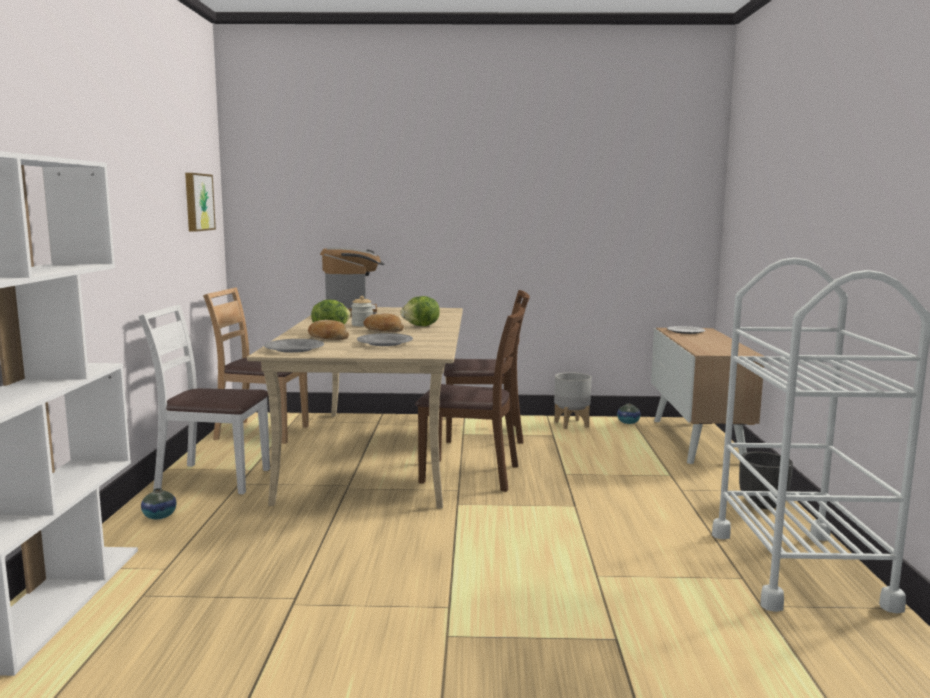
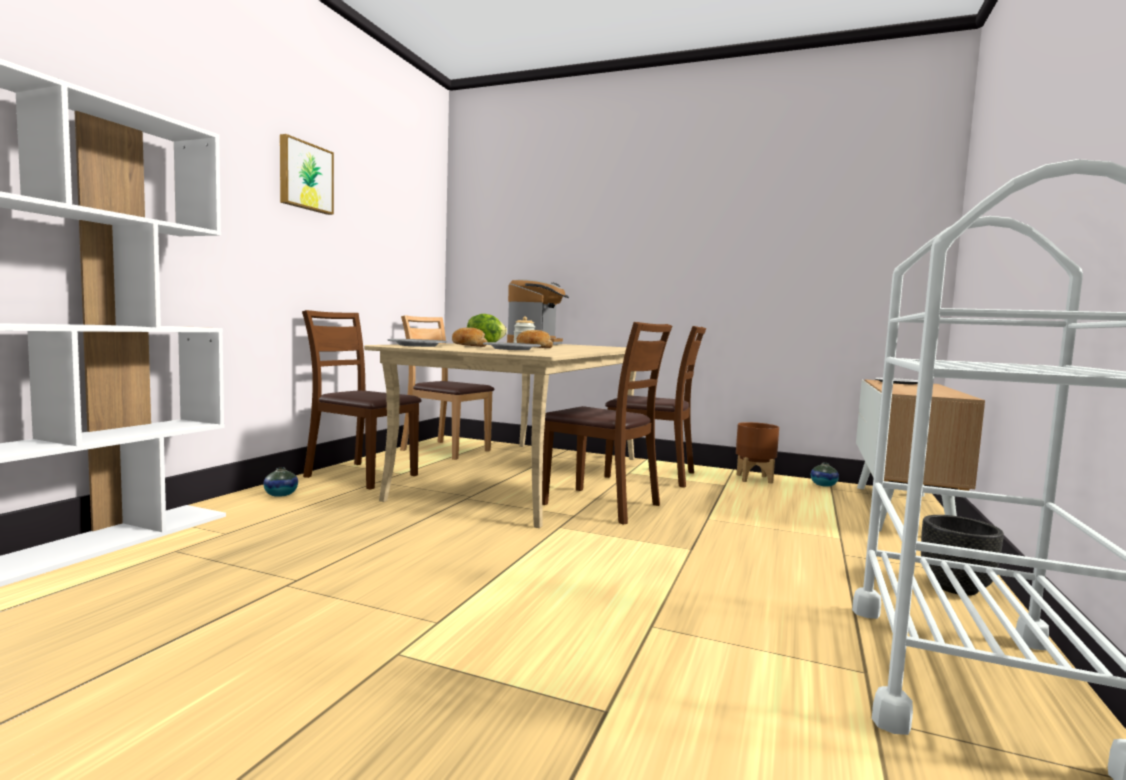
camera: 20 degrees right, 5 degrees down
(197, 202) = (408, 236): picture -> picture (305, 176)
(212, 479) = (361, 475): white chair -> brown chair
(421, 326) = (577, 348): lettuce -> none
(571, 424) = (754, 479): grey planter -> brown planter

